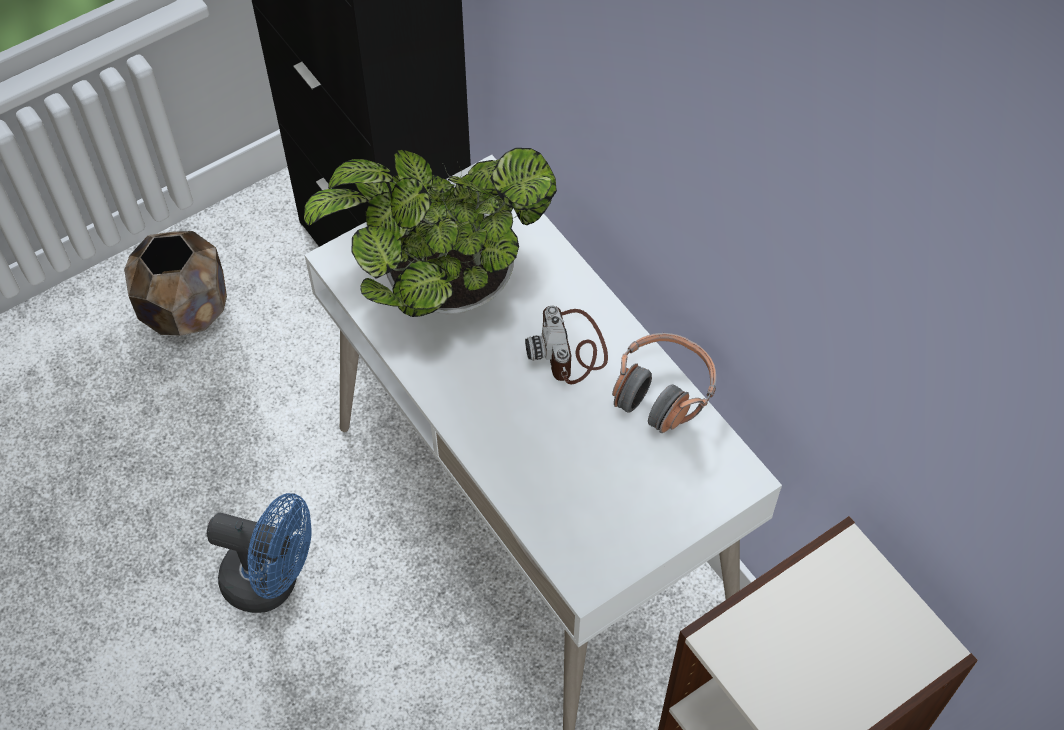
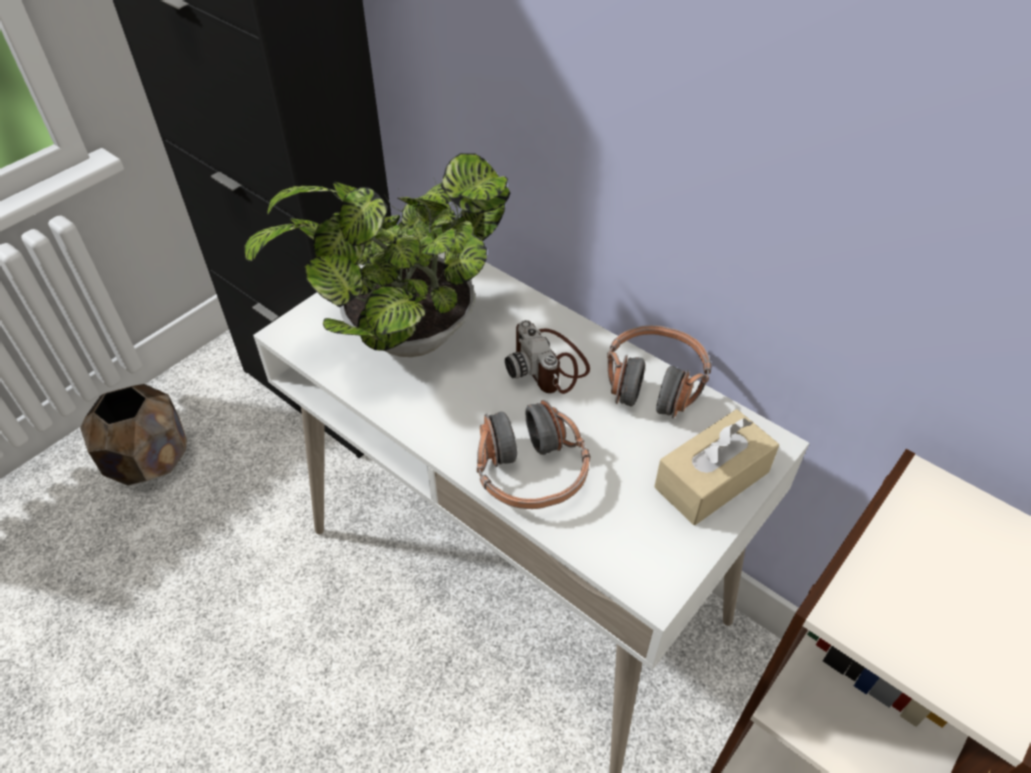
camera: 15 degrees left, 10 degrees down
(272, 581) = (277, 693): blue fan -> none
(518, 453) = (530, 471): none -> headphones
(675, 499) = (711, 479): none -> beige tissue box

